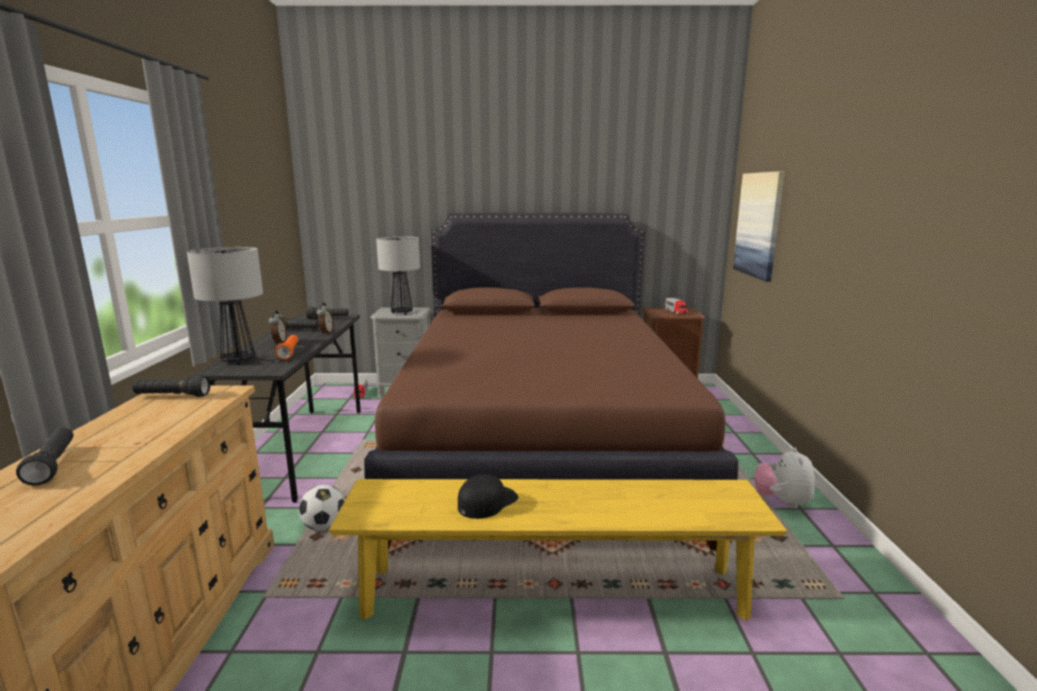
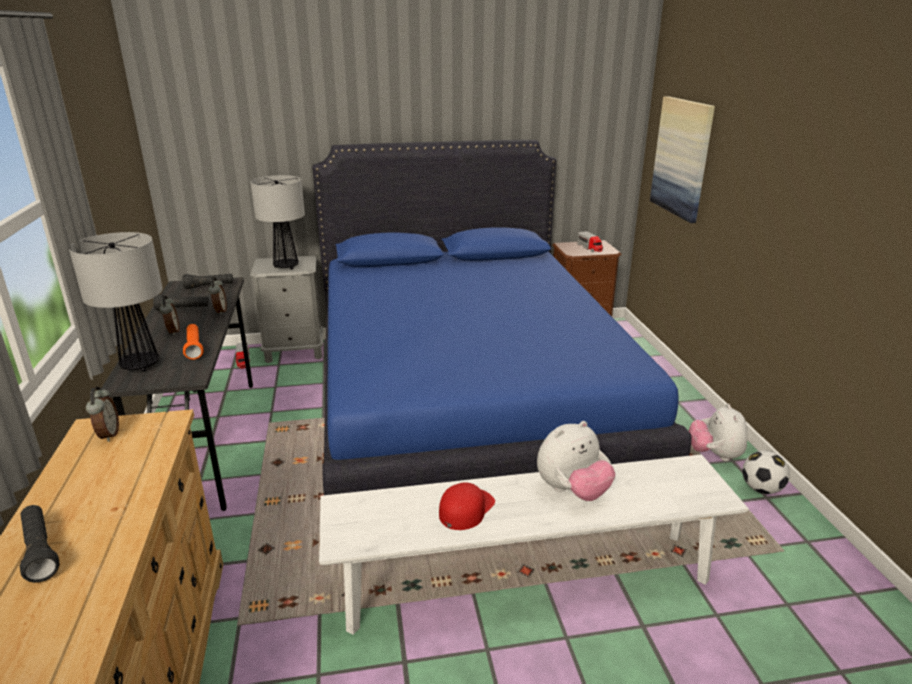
camera: 10 degrees left, 10 degrees up
(172, 396) = (108, 435): black flashlight -> alarm clock
(324, 526) = (269, 535): football -> football (761, 489)
(487, 501) = (466, 508): black cap -> red cap
(540, 443) = (465, 408): brown bed -> blue bed
(553, 592) = (526, 580): yellow bench -> white bench
(599, 497) = (572, 491): none -> plush toy

